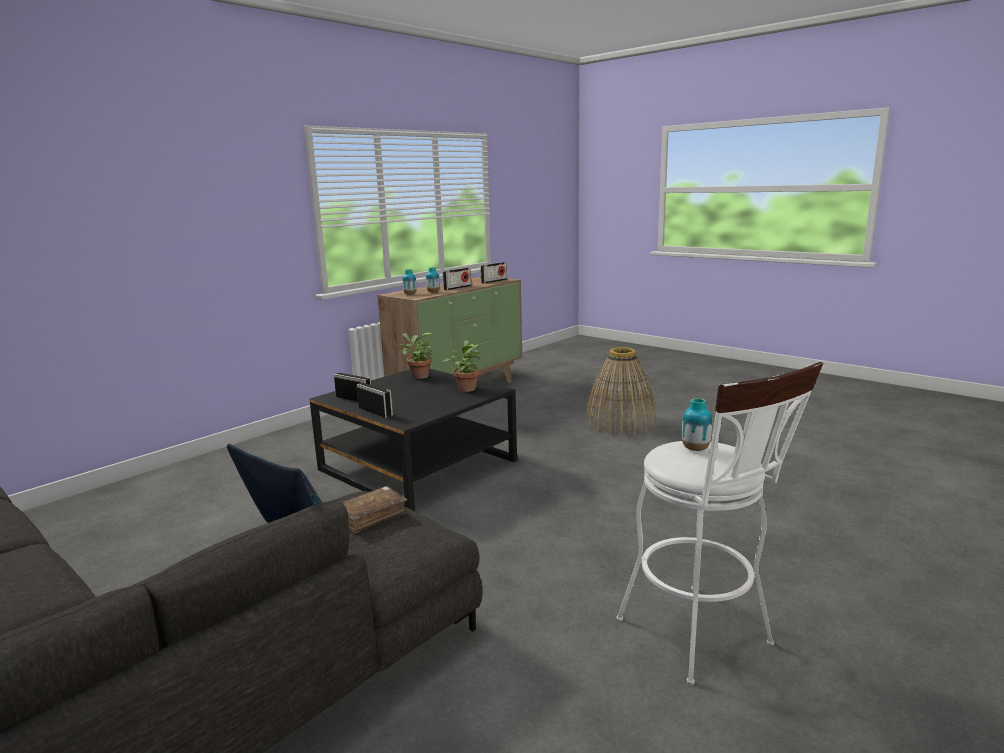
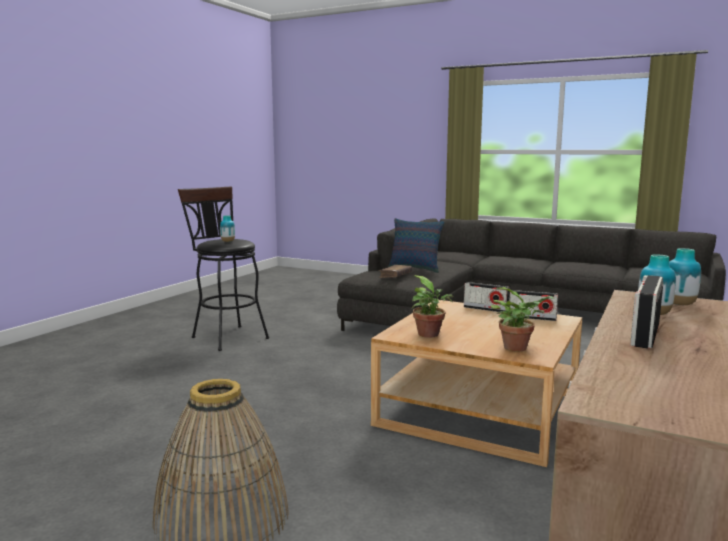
camera: 165 degrees right, 5 degrees down
(418, 465) = (479, 410): black coffee table -> beige coffee table
(494, 281) = (627, 384): radio -> none
(702, 638) = (226, 336): white stool -> black stool

